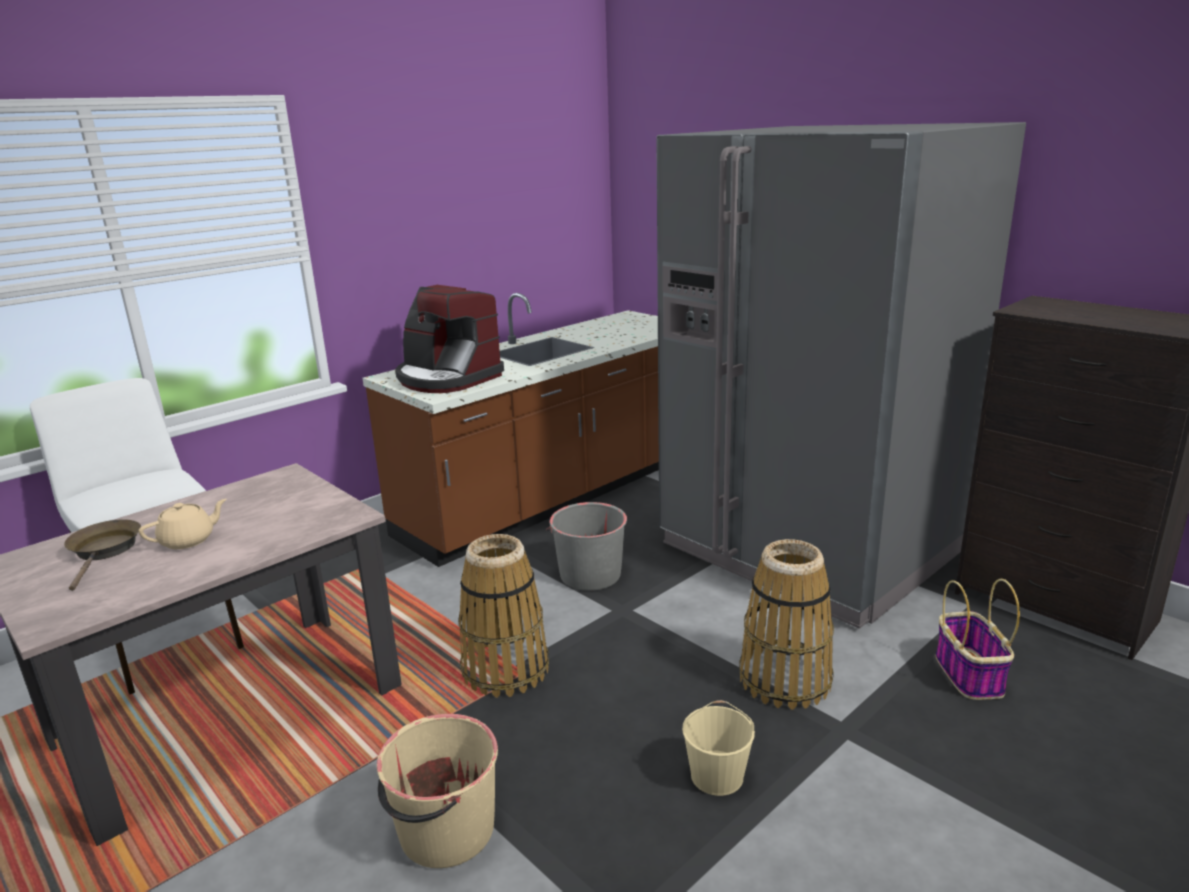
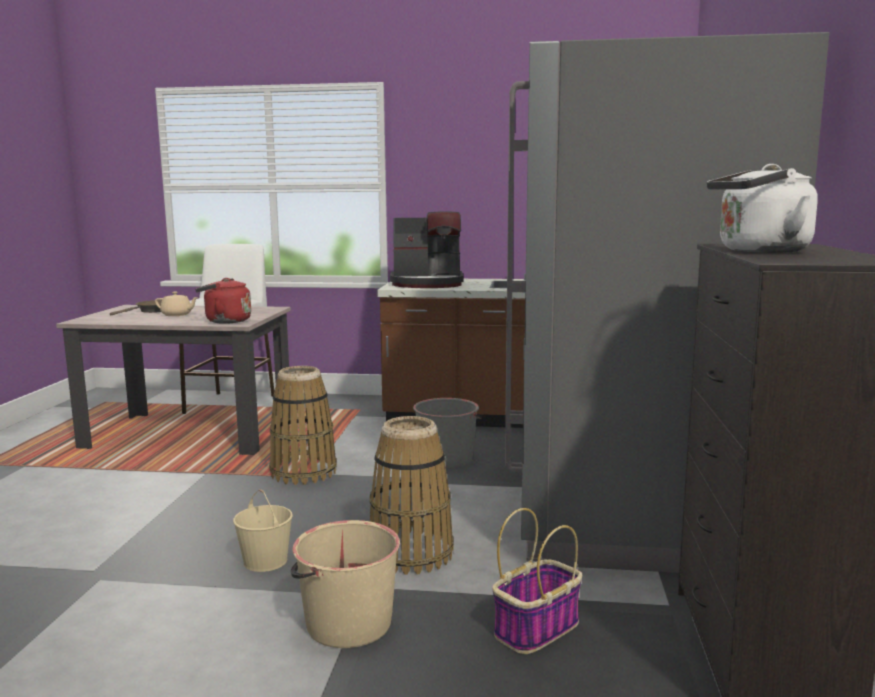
camera: 50 degrees right, 10 degrees down
(318, 520) = (225, 321): none -> red kettle
(445, 831) = (142, 506): beige bucket -> beige bucket (347, 624)
(447, 378) = (428, 284): coffee machine -> coffee machine turned 90 degrees counterclockwise
(1099, 319) = (758, 251): none -> white kettle

